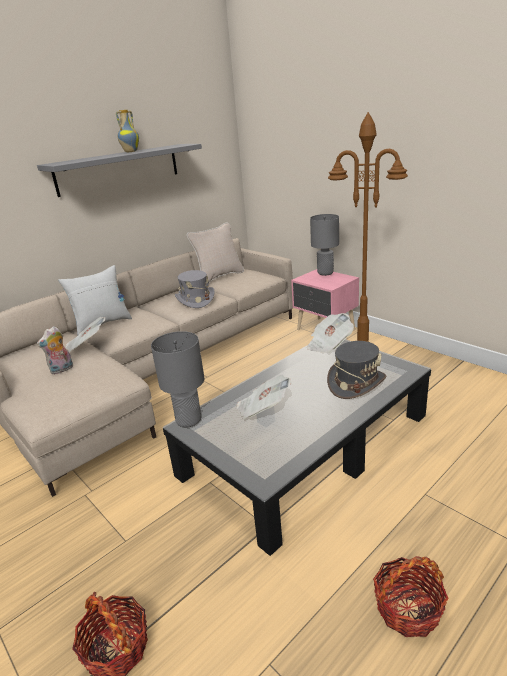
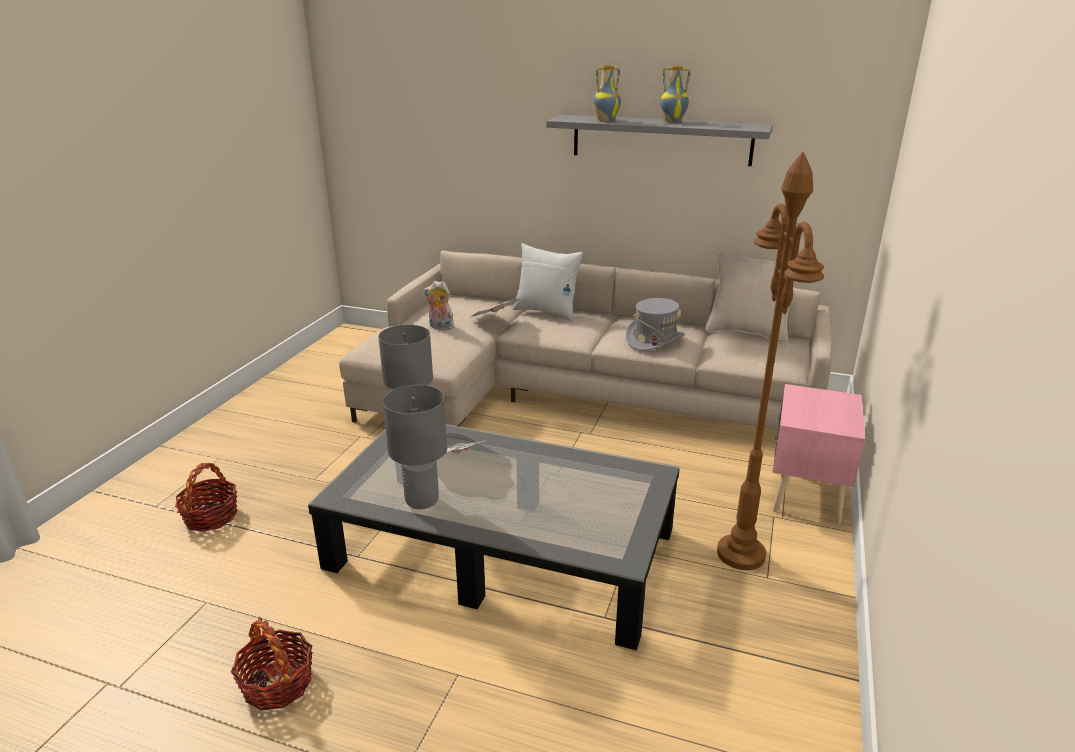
camera: 60 degrees right, 0 degrees up
(91, 158) = (605, 120): none -> vase
(325, 274) = (841, 405): grey table lamp -> grey table lamp (422, 502)
(329, 344) = (644, 474): newspaper -> none
(356, 383) = (553, 517): grey hat -> none

